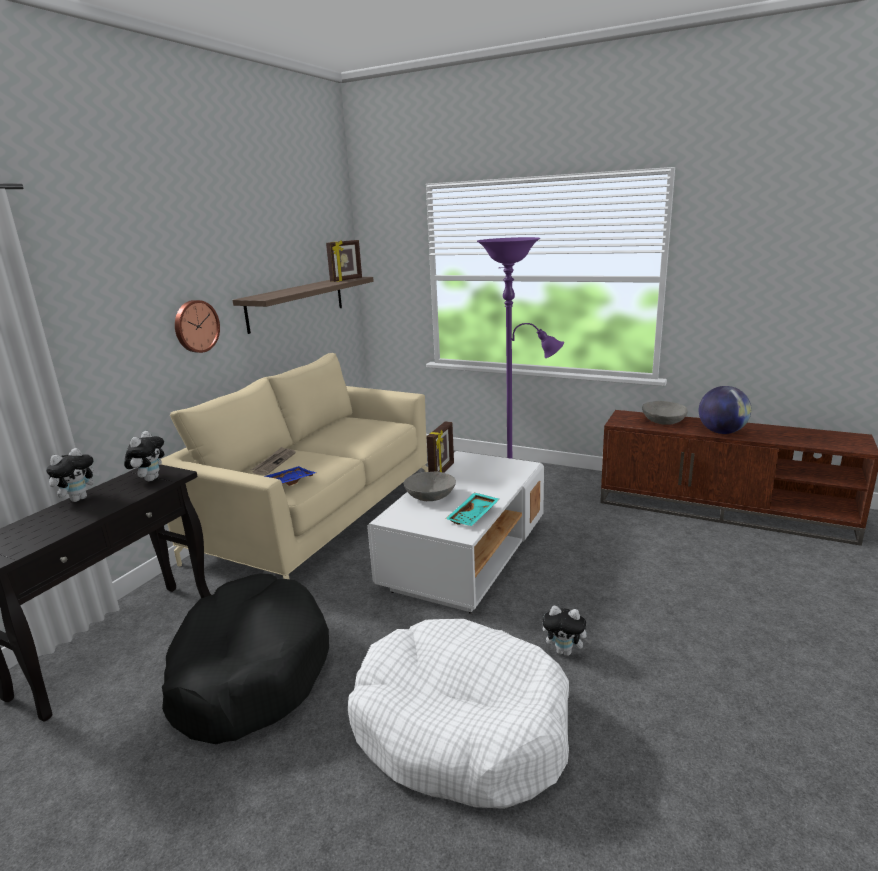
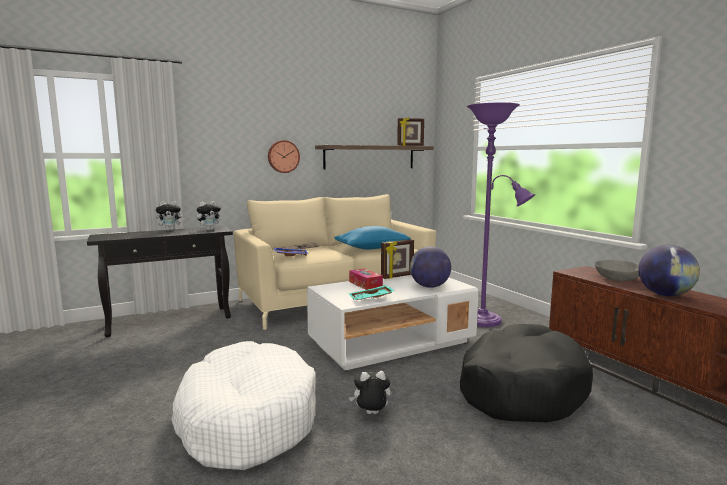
camera: 35 degrees right, 10 degrees down
(249, 671) = (198, 351): black dog bed -> black dog bed (520, 388)
(363, 437) = (372, 248): none -> blue pillow
(430, 496) = (365, 284): grey bowl -> tissue box
(499, 476) = (429, 286): none -> globe
(565, 651) = (371, 414): plush toy -> plush toy turned 120 degrees clockwise

